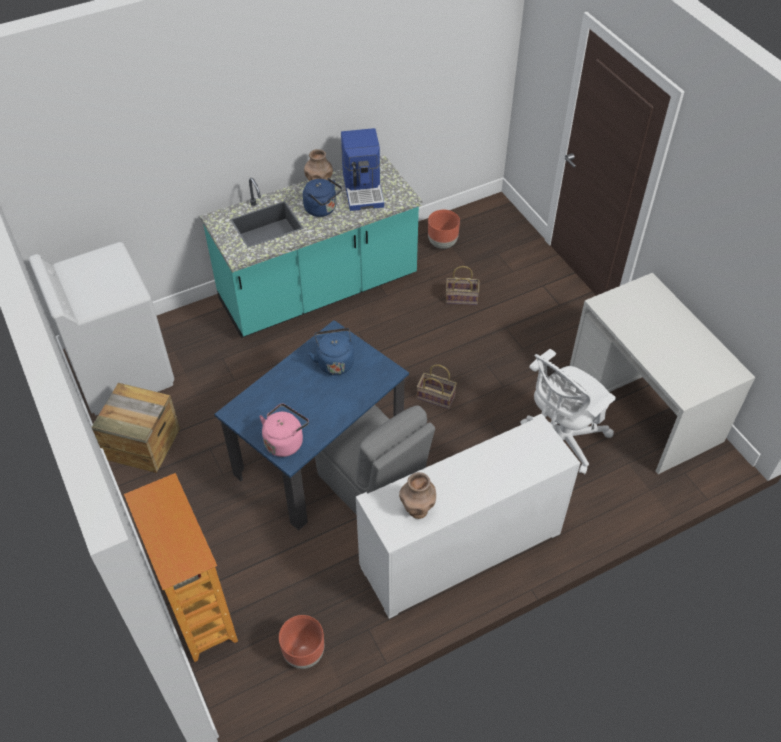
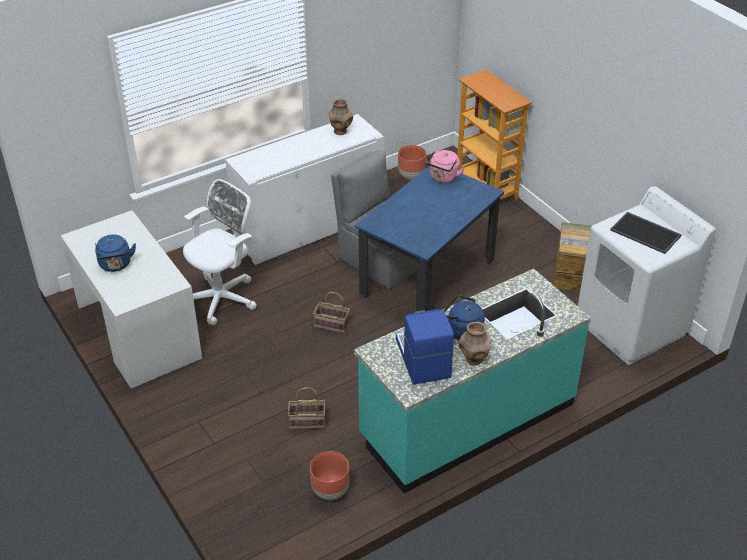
camera: 175 degrees right, 10 degrees down
(96, 282) = (646, 233): none -> tray
(334, 362) = (418, 228): blue kettle -> blue kettle (116, 265)

